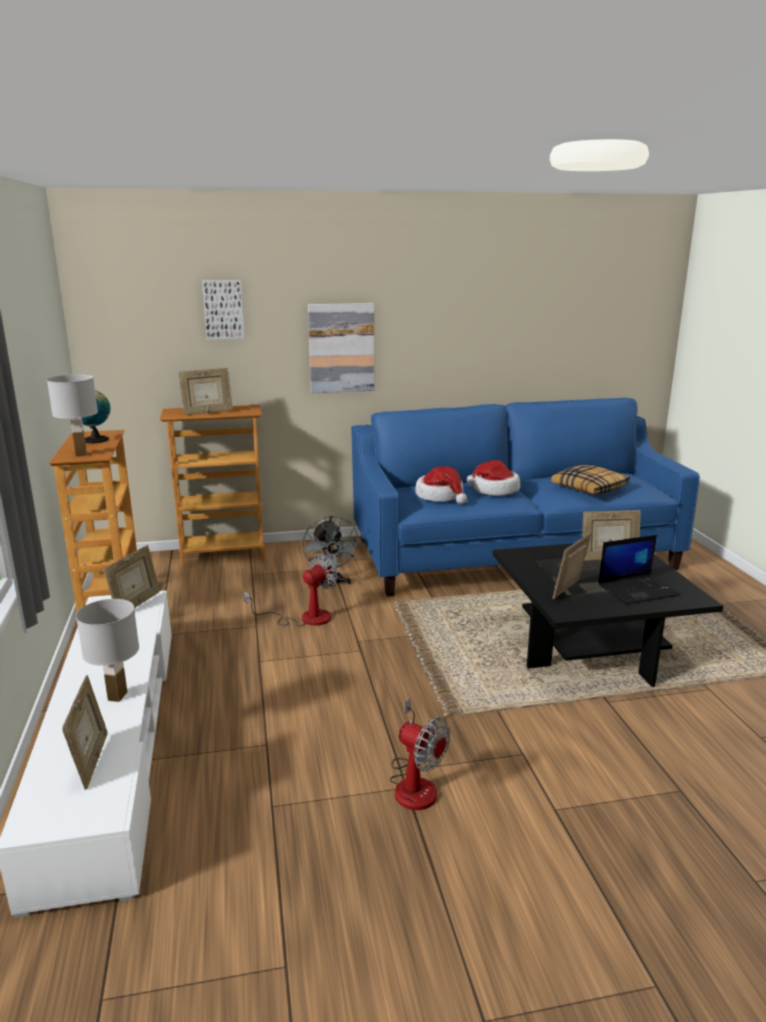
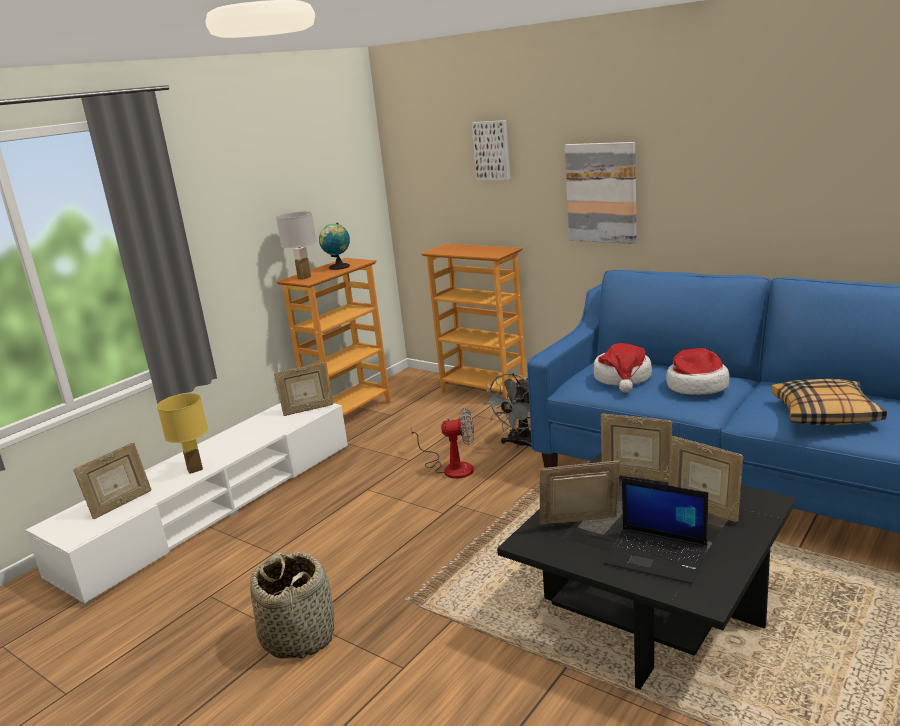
camera: 50 degrees right, 0 degrees up
(118, 696) = (195, 470): white table lamp -> yellow table lamp
(207, 413) = (463, 251): picture frame -> picture frame (636, 476)
(415, 783) = (299, 636): fan -> basket

